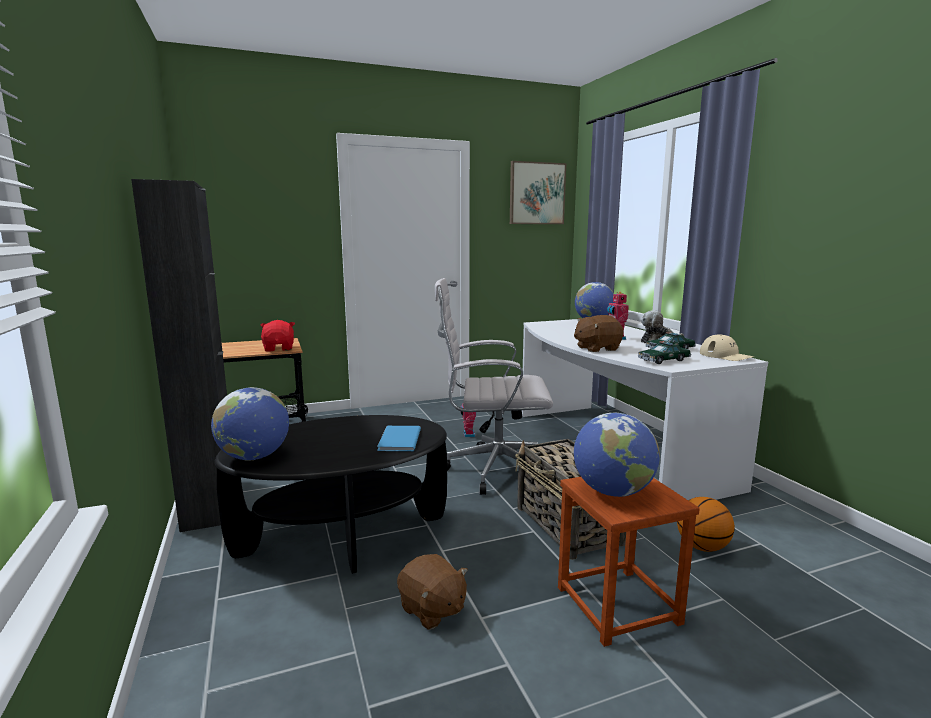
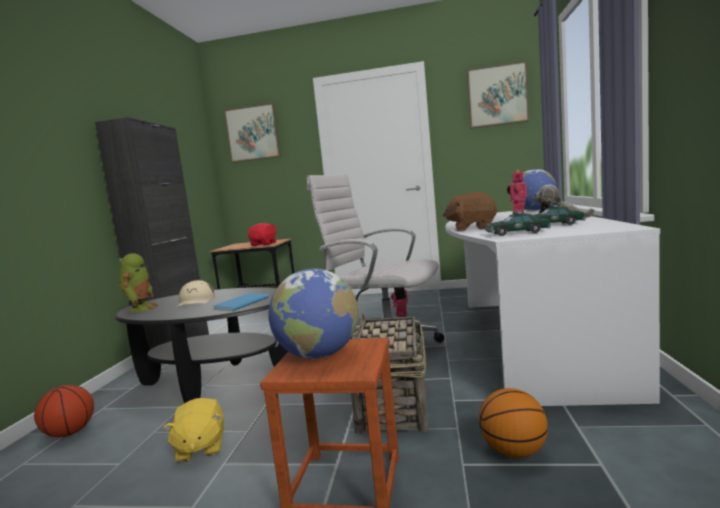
camera: 30 degrees right, 5 degrees down
(217, 639) = (70, 433): none -> basketball
(244, 191) = (253, 133): none -> picture
(254, 457) = (140, 308): globe -> toy robot
(432, 610) = (200, 448): brown plush toy -> yellow plush toy
(725, 356) = (611, 226): beige cap -> beige cap (196, 301)

